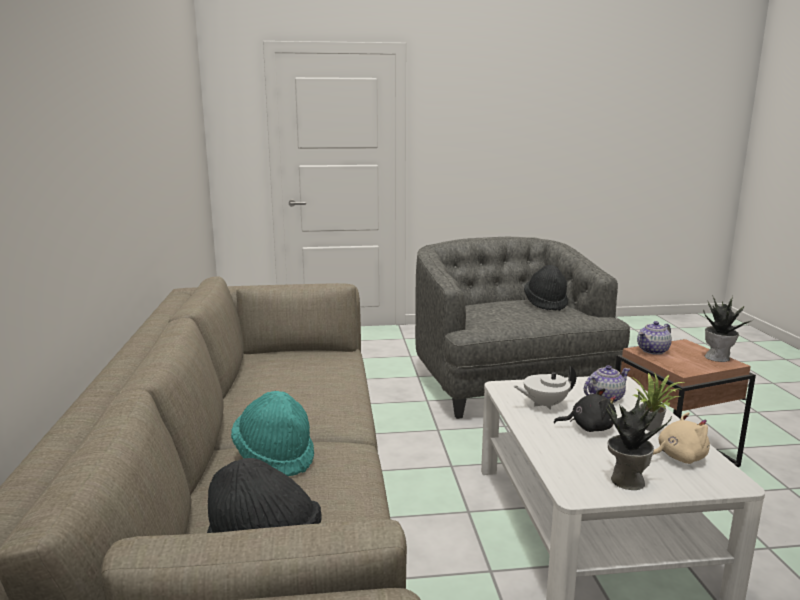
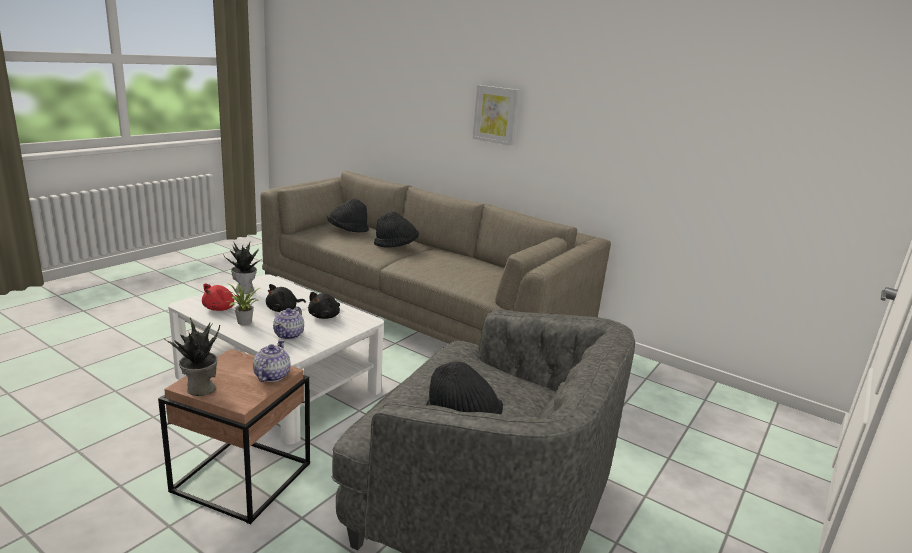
camera: 130 degrees right, 5 degrees up
(75, 167) = (496, 115): none -> picture
(275, 456) = (396, 246): turquoise hat -> black hat
(544, 404) = (325, 316): white teapot -> black plush toy
(677, 457) = (220, 308): beige plush toy -> red plush toy

